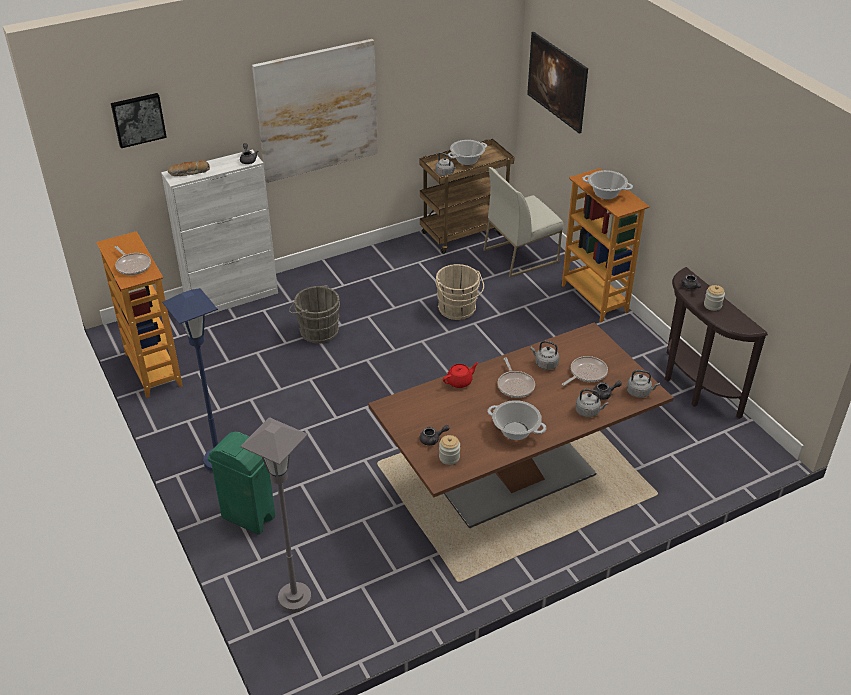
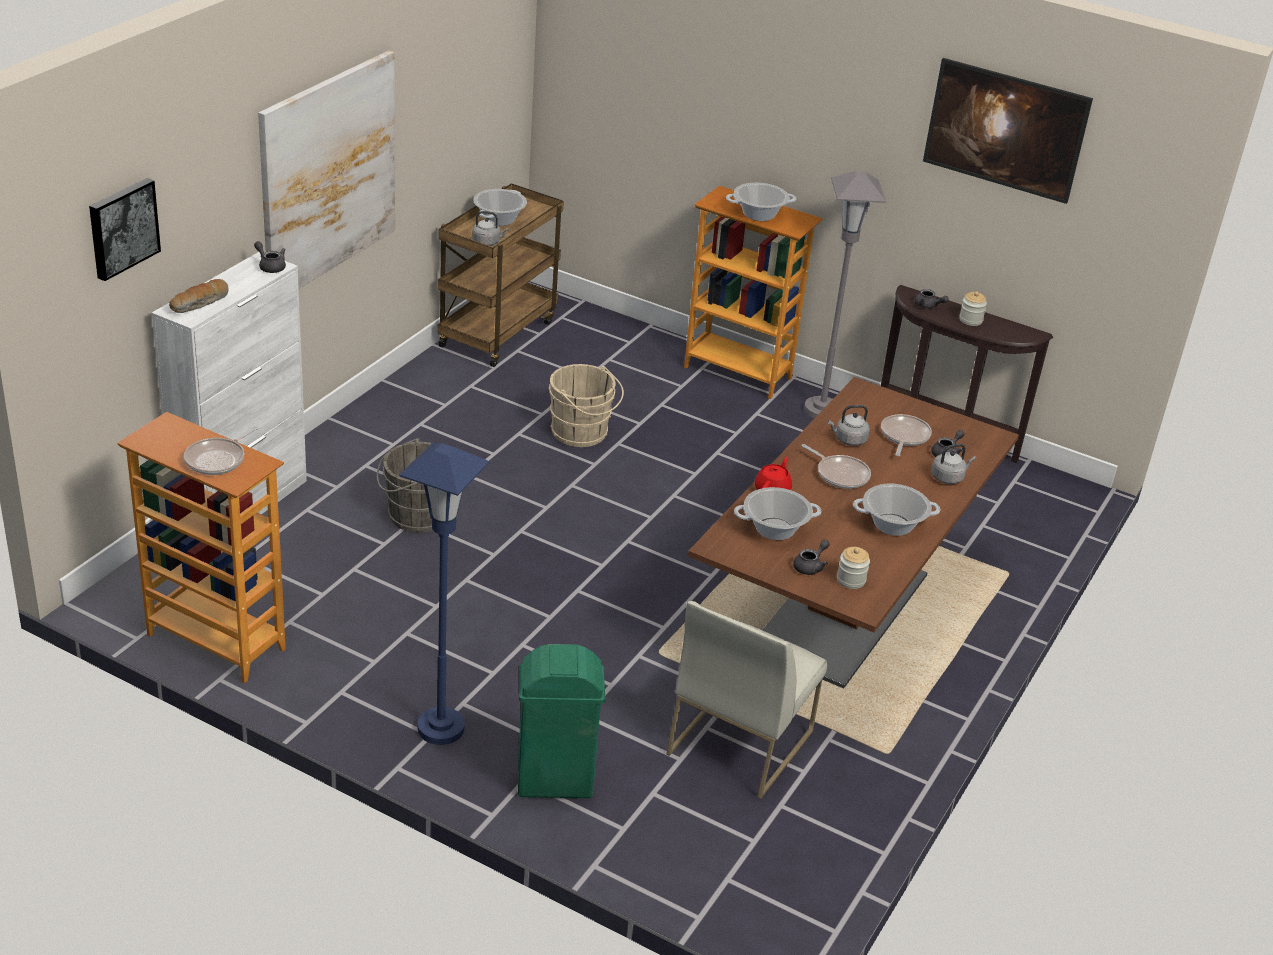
camera: 35 degrees left, 5 degrees down
(132, 265) = (218, 459): frying pan -> frying pan turned 105 degrees clockwise
(295, 599) = (714, 855): grey floor lamp -> grey floor lamp (822, 410)
(435, 407) = (775, 529): none -> cooking pot
(521, 255) = (598, 343): white chair -> white chair (739, 741)
(555, 97) = (616, 102): picture -> picture (1000, 155)
(639, 392) = (980, 439): grey kettle -> none

